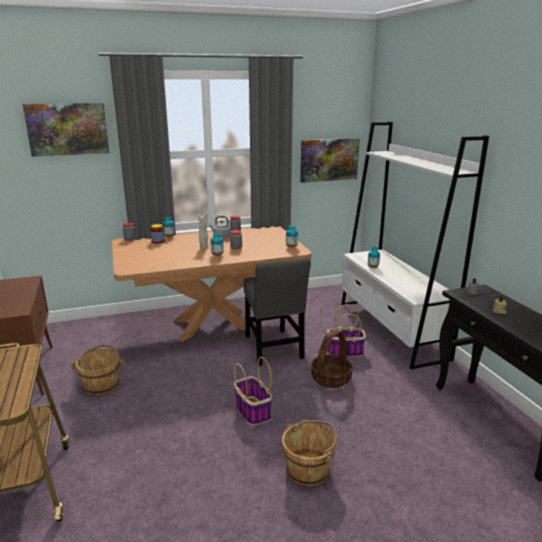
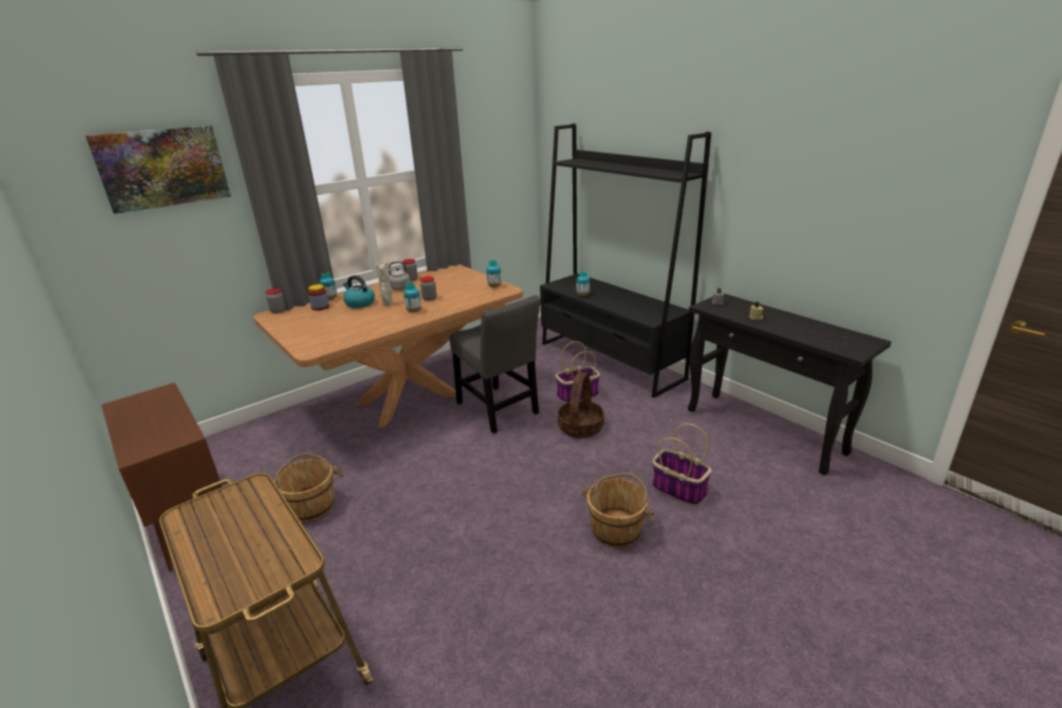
camera: 20 degrees left, 5 degrees up
(185, 243) = (359, 303): none -> kettle
(252, 411) = (518, 485): basket -> basket (677, 489)
(329, 159) = (501, 175): picture -> none
(391, 329) = (610, 361): white bookcase -> black bookcase

